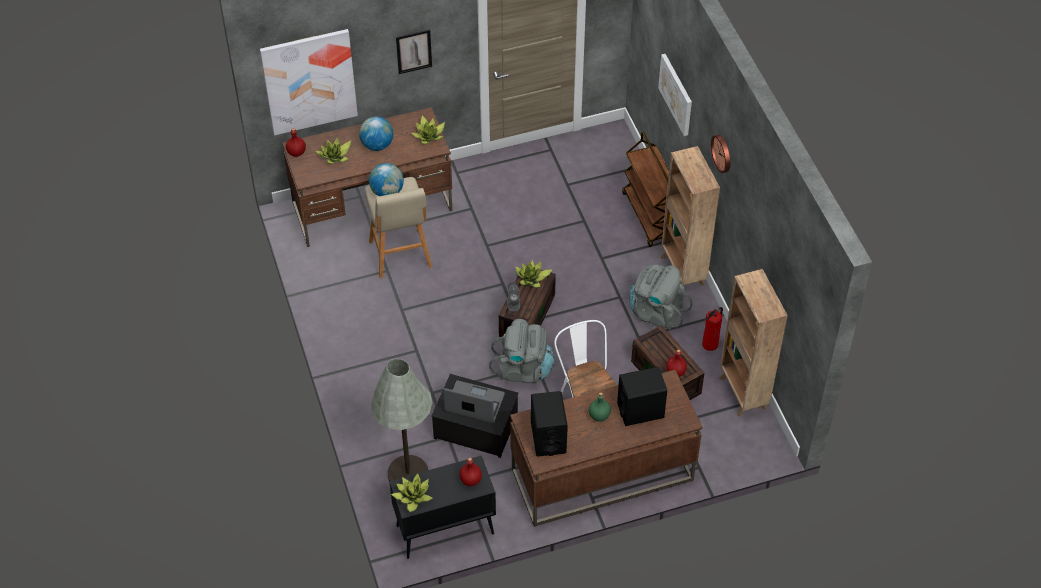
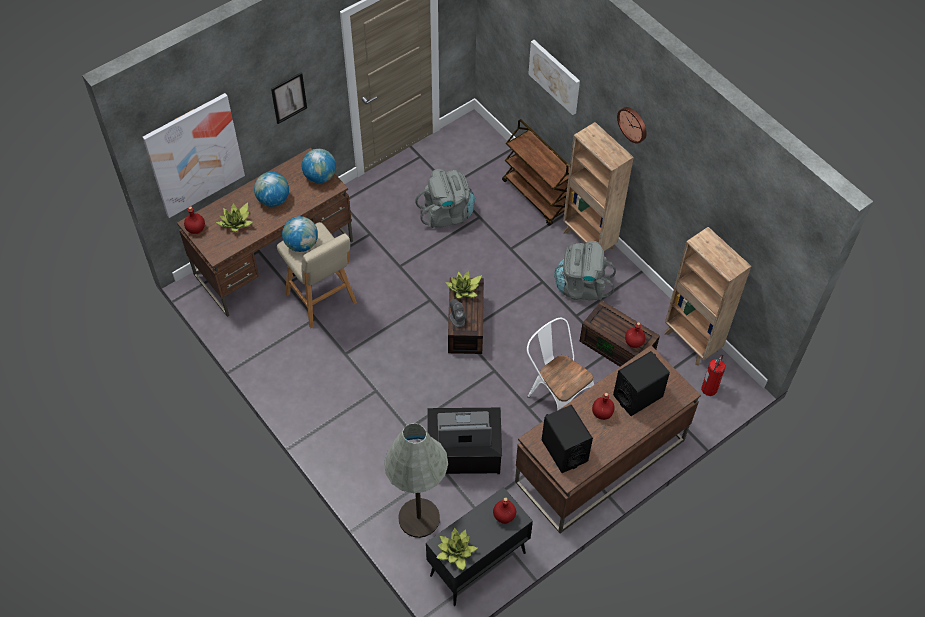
camera: 20 degrees left, 5 degrees up
(429, 135) = (320, 176): potted plant -> globe
(523, 369) = (484, 378): grey backpack -> grey backpack (447, 214)
(599, 415) = (602, 413): green bottle -> red bottle
(710, 344) = (642, 303): fire extinguisher -> fire extinguisher (709, 388)

